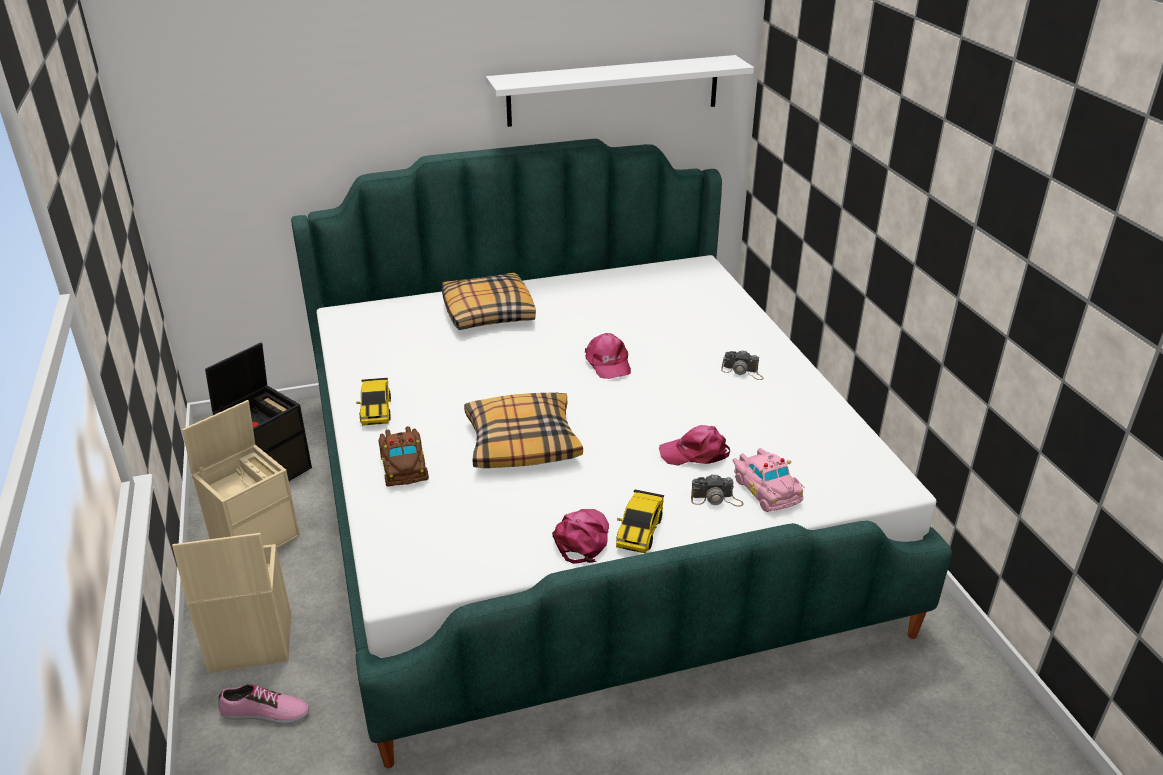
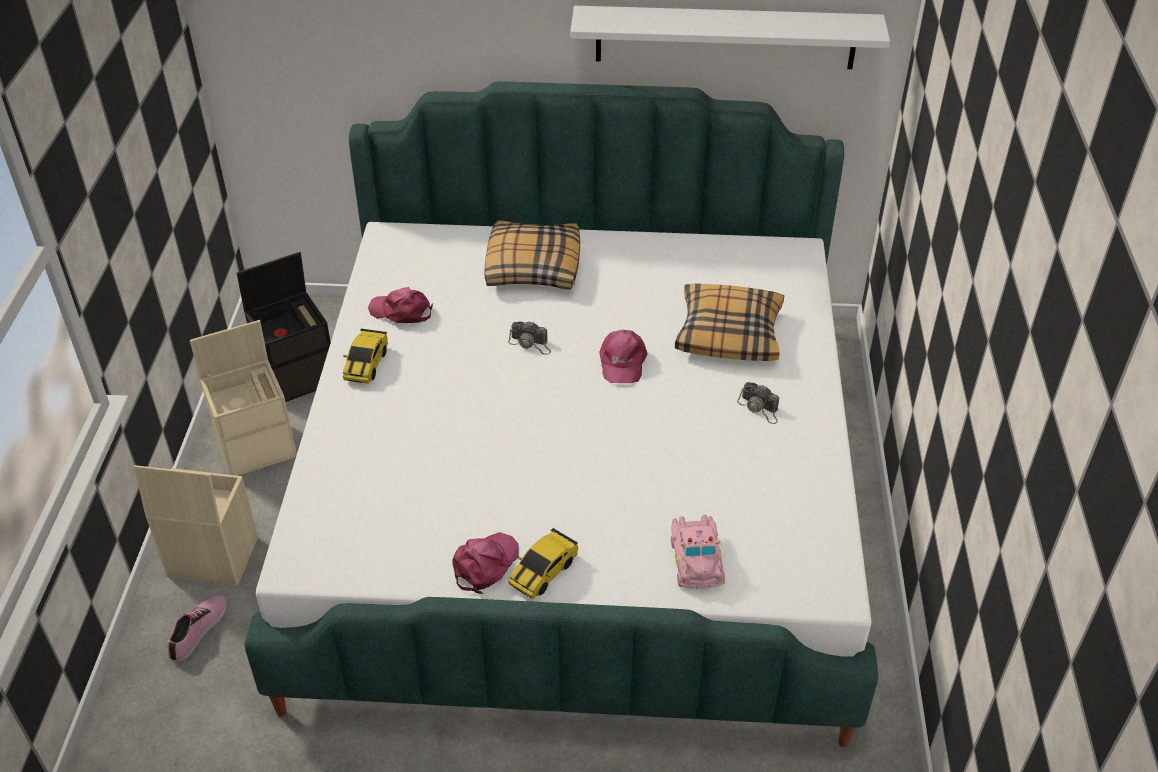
camera: 20 degrees right, 10 degrees up
(265, 713) = (199, 630): shoe -> shoe turned 90 degrees counterclockwise
(404, 465) = (363, 436): brown toy car -> none
(522, 442) = (485, 438): pillow -> pillow (729, 333)
(695, 453) = (649, 497): pink cap -> pink cap (401, 311)
(716, 499) = (639, 557): camera -> camera (530, 344)

